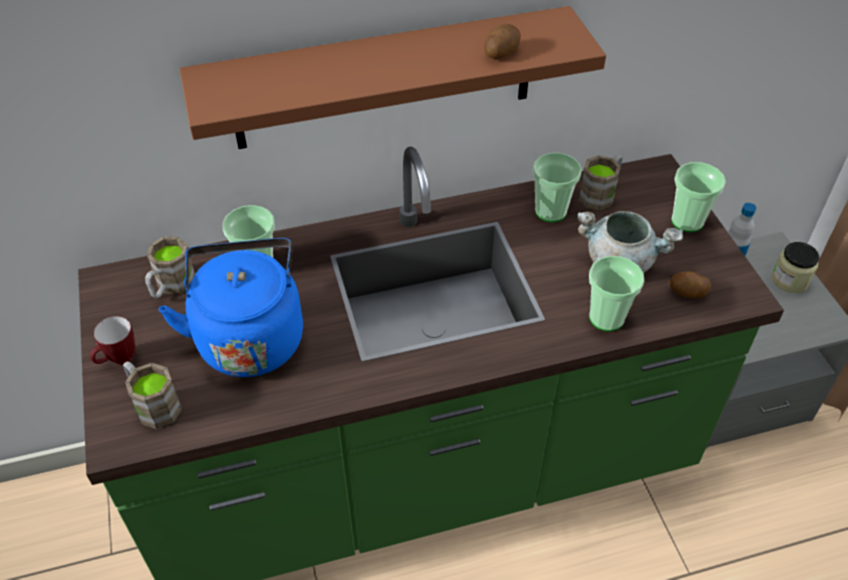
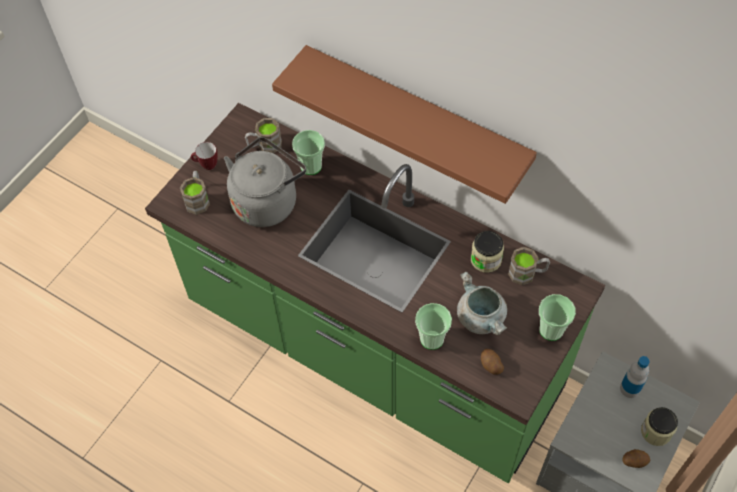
camera: 50 degrees right, 10 degrees up
(250, 337) = (267, 201): blue kettle -> grey kettle
(500, 52) = (456, 153): potato -> potato (634, 461)
(550, 211) = (486, 259): cup -> jar

